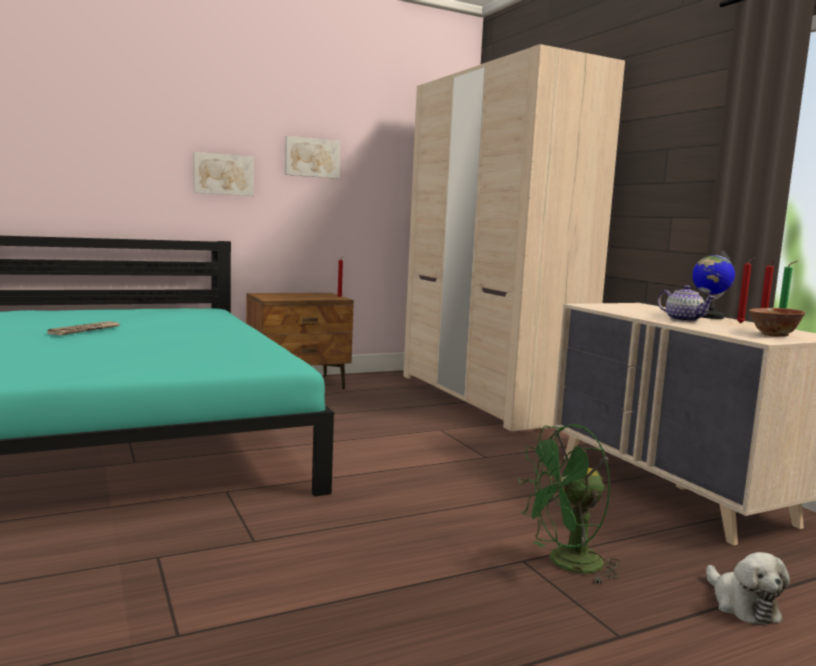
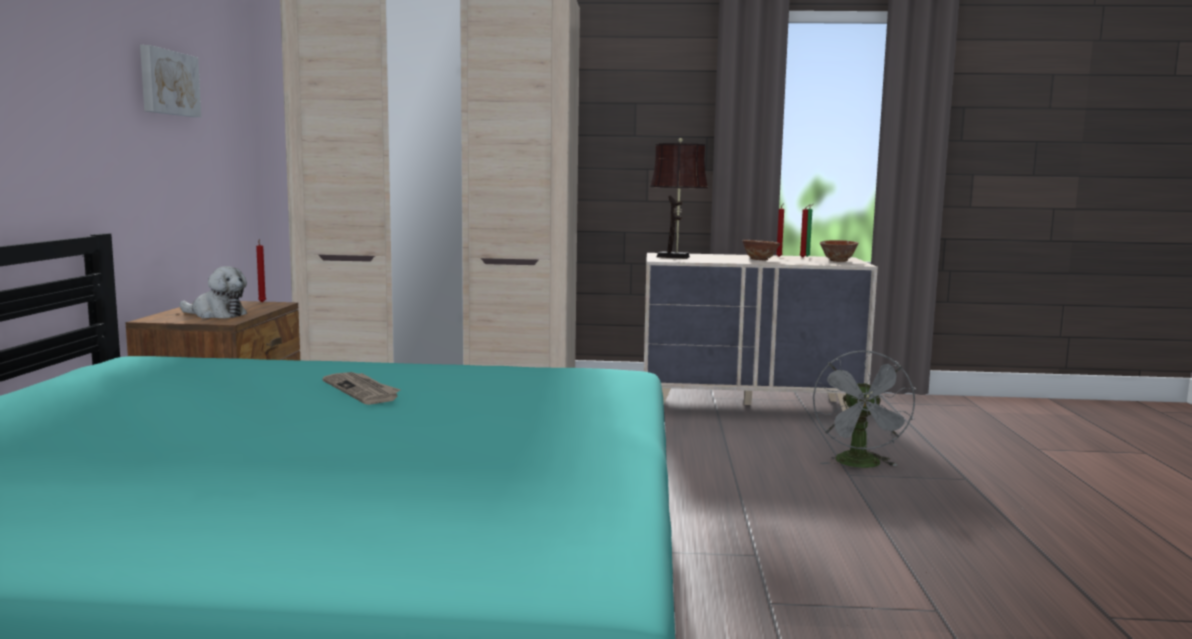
camera: 60 degrees left, 0 degrees up
(85, 330) = (256, 420): newspaper -> newspaper (362, 391)
(223, 174) = (79, 111): picture -> none
(566, 564) = (861, 465): green fan -> grey fan
(621, 306) = (676, 257): none -> brown table lamp
(683, 320) = (759, 260): teapot -> bowl
(708, 316) = (742, 255): globe -> none
(742, 605) = (934, 443): plush toy -> plush toy (216, 315)

